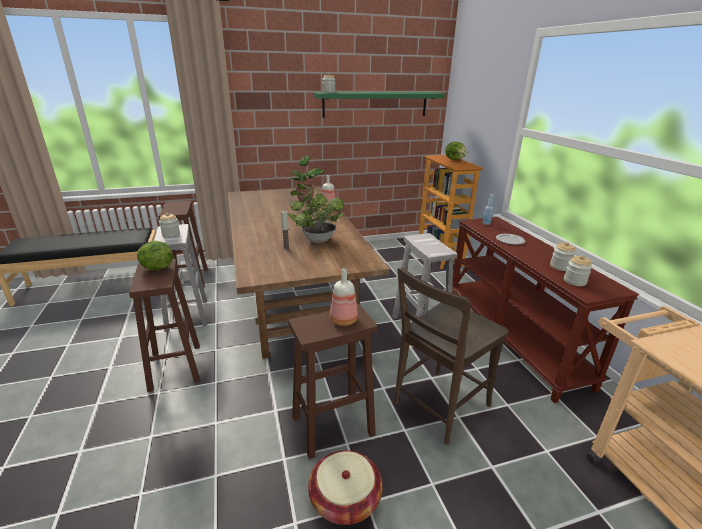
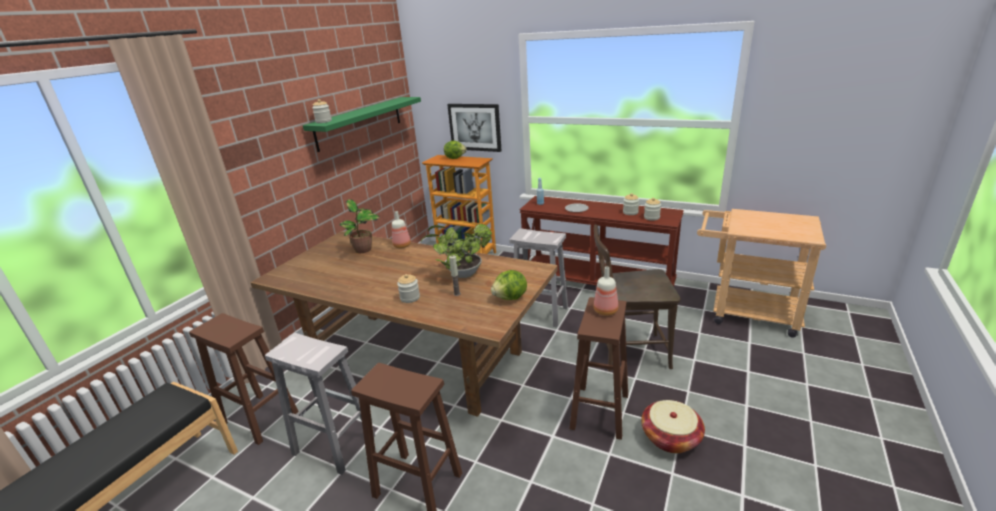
camera: 45 degrees left, 0 degrees up
(156, 268) = (386, 380): lettuce -> lettuce (510, 298)
(171, 234) = (307, 351): jar -> jar (410, 298)
(438, 407) = (628, 352): brown chair -> brown chair turned 90 degrees clockwise
(481, 132) = (475, 127): none -> picture

